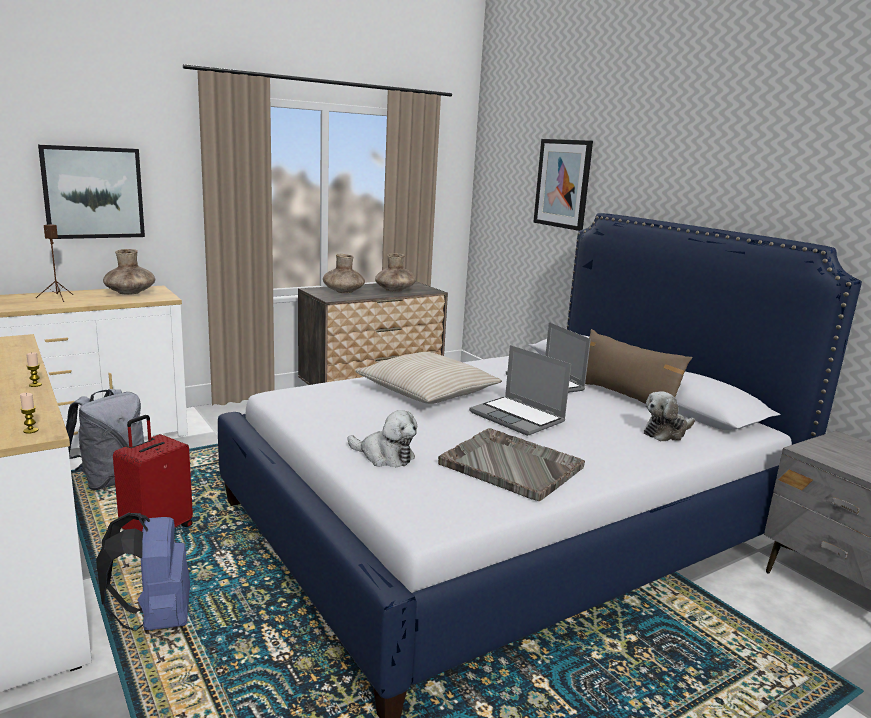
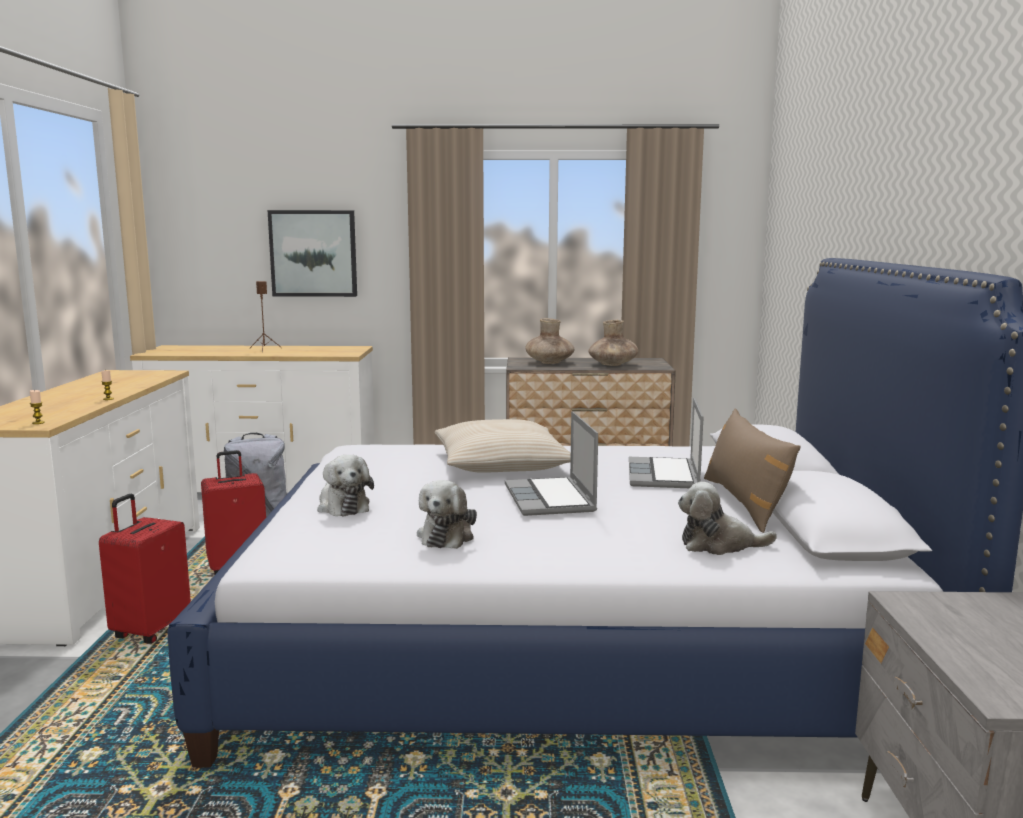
camera: 35 degrees right, 5 degrees down
(130, 293) = (329, 349): brown vase -> none
(155, 619) = (150, 630): blue backpack -> red suitcase
(510, 465) = (447, 536): grey tray -> plush toy
(563, 183) = (821, 225): picture -> none

